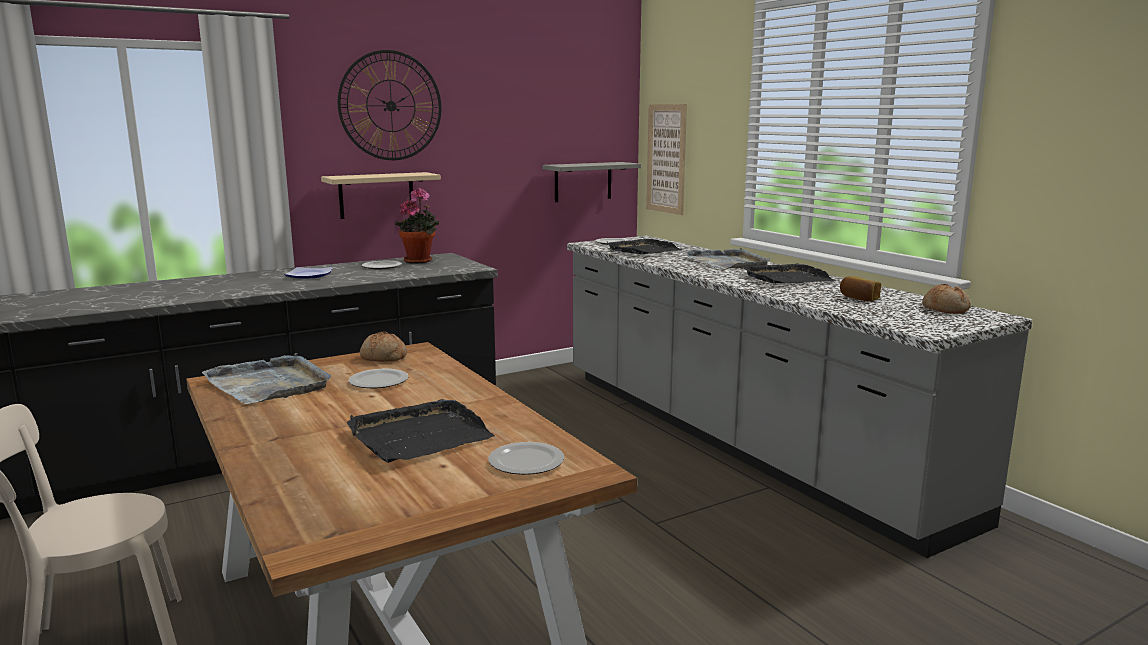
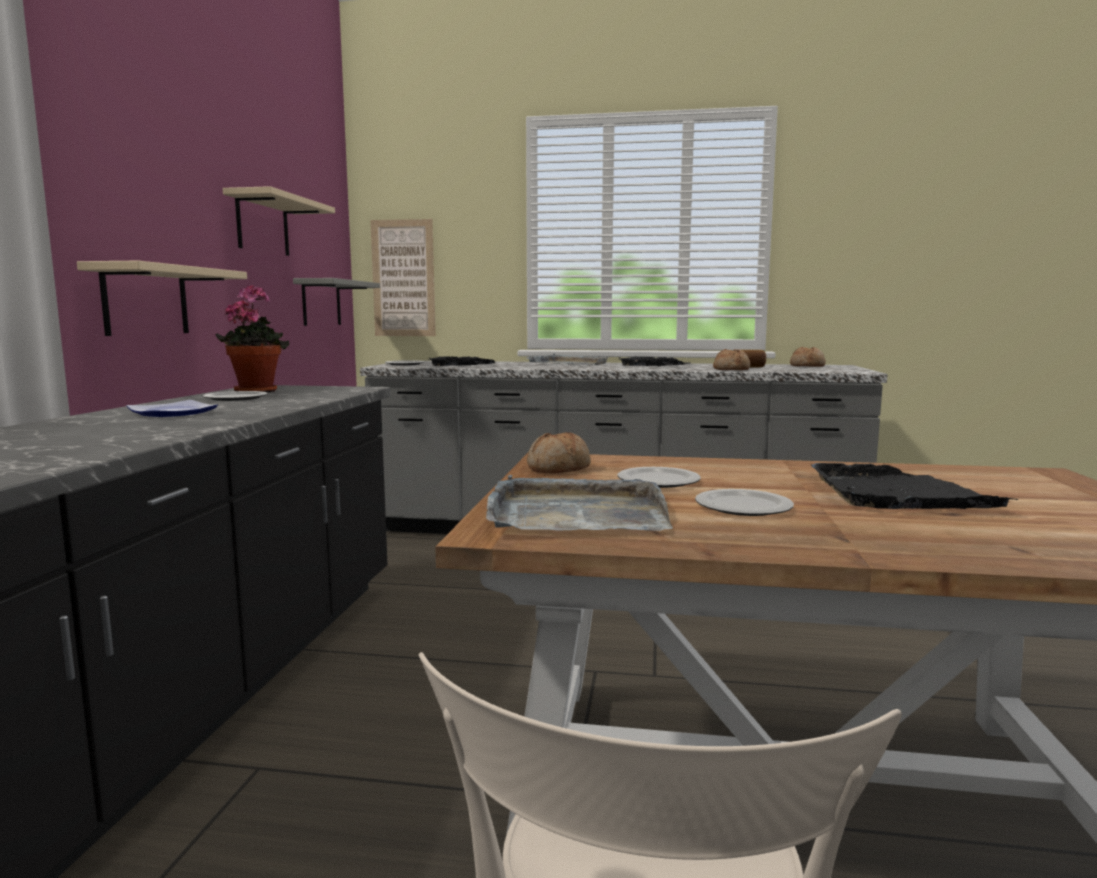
camera: 50 degrees left, 5 degrees down
(390, 106) = (155, 165): wall clock -> none
(506, 128) = (262, 225): none -> beige shelf
(525, 461) = (1007, 481): plate -> plate (741, 507)
(812, 298) = (731, 369): none -> bread

